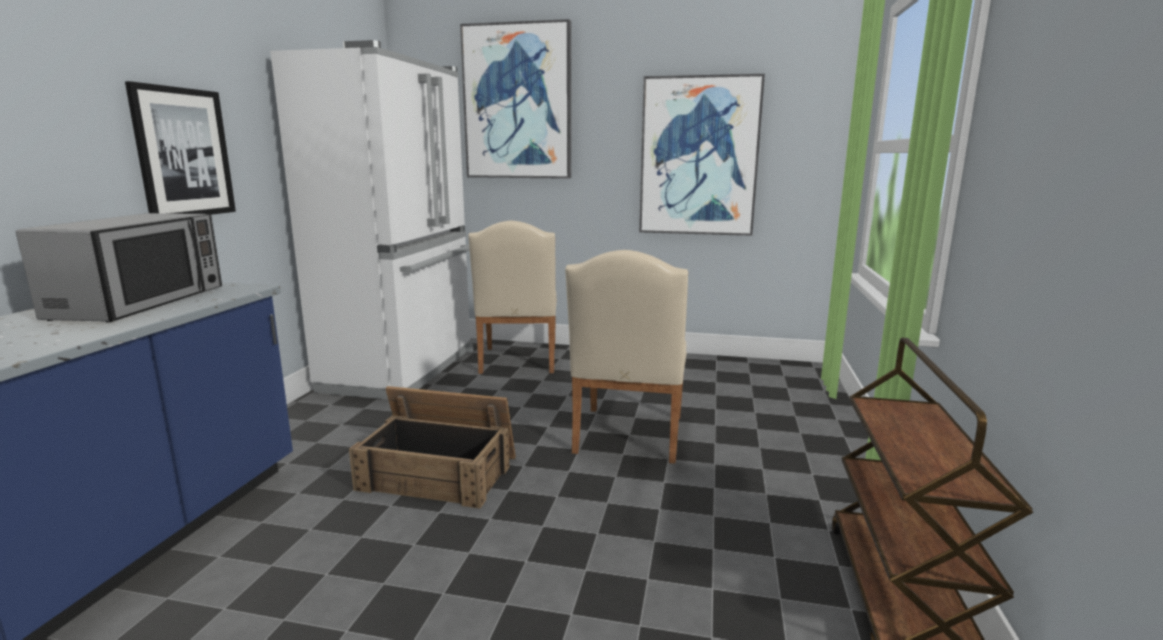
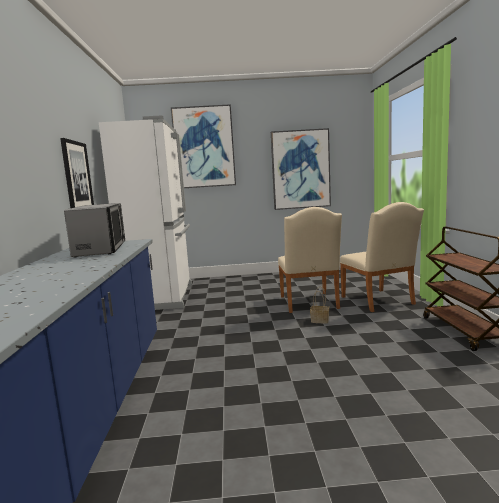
camera: 15 degrees left, 5 degrees down
(440, 472) = (234, 329): crate -> none
(518, 362) = (222, 285): beige chair -> beige chair (379, 301)
(611, 487) = (320, 320): none -> basket

